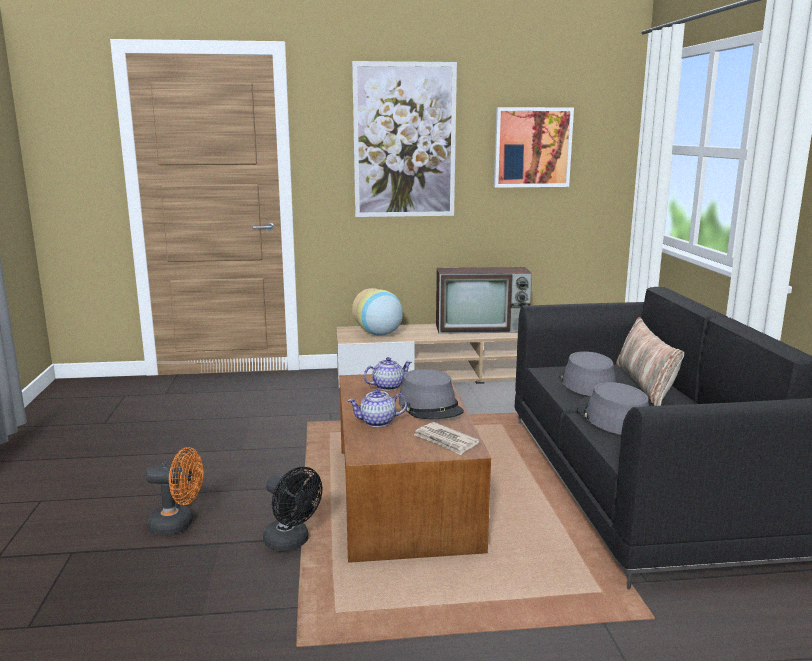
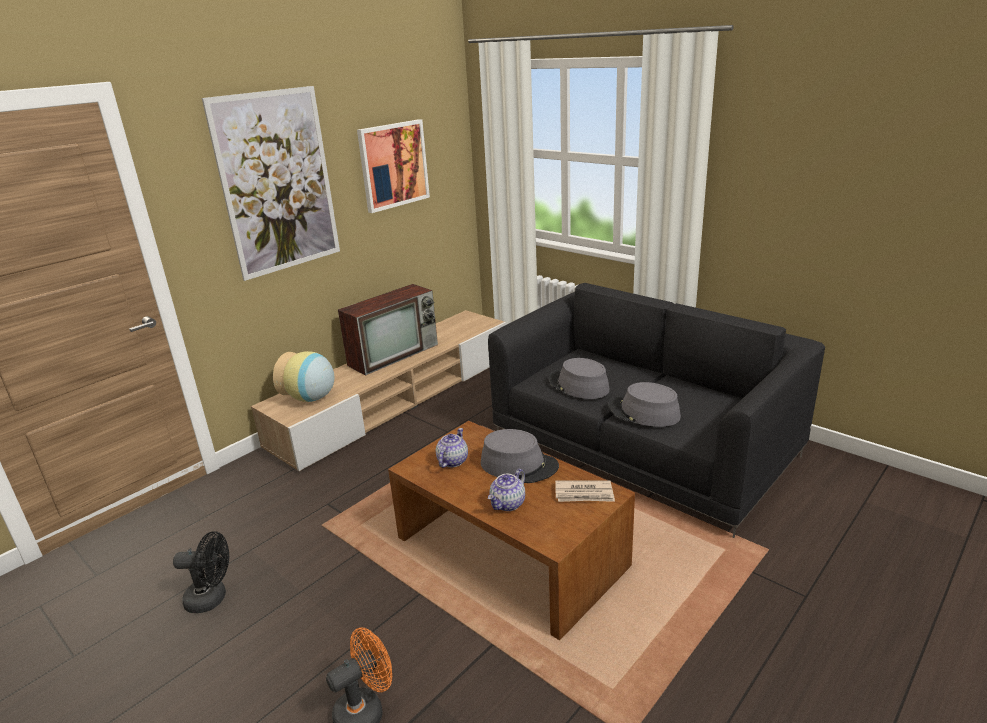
camera: 40 degrees left, 10 degrees up
(291, 542) = (491, 654): black fan -> black fan (212, 598)
(645, 384) = (611, 369): pillow -> none

